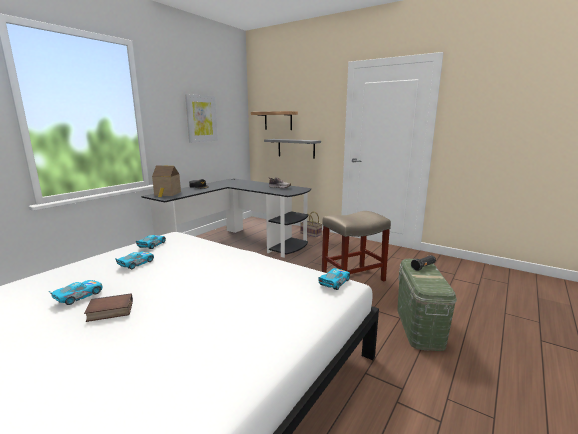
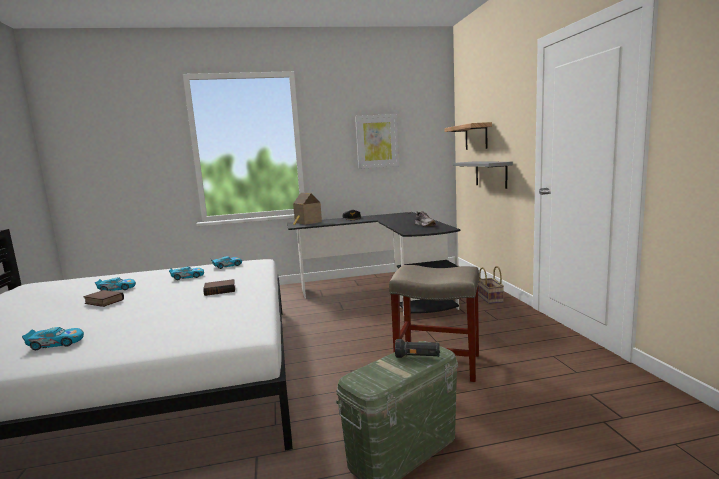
camera: 45 degrees right, 5 degrees down
(215, 265) = (220, 290): none -> book
(334, 283) = (247, 330): toy car -> toy car (56, 343)

